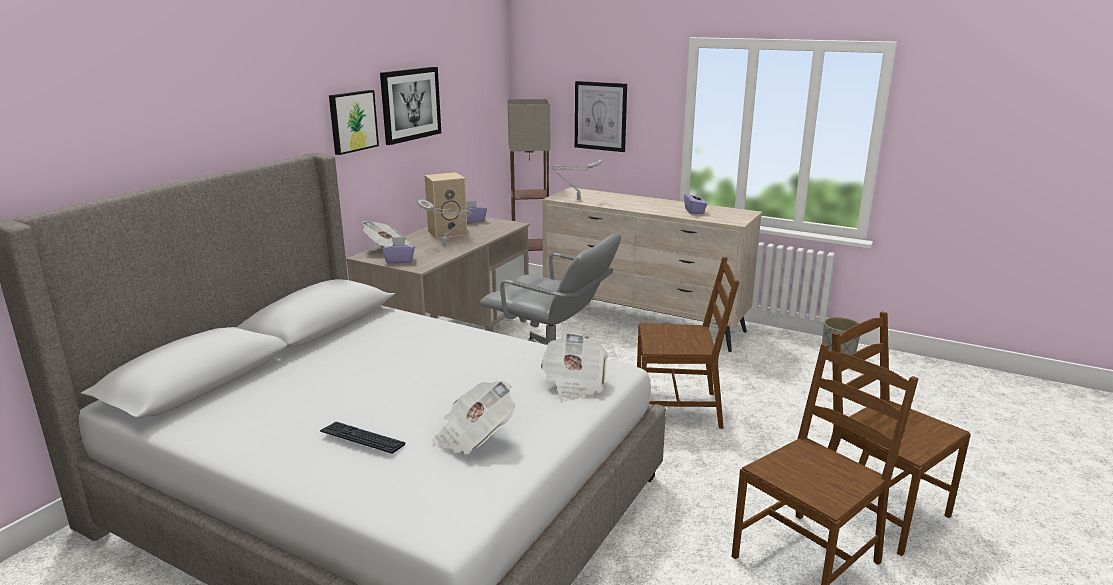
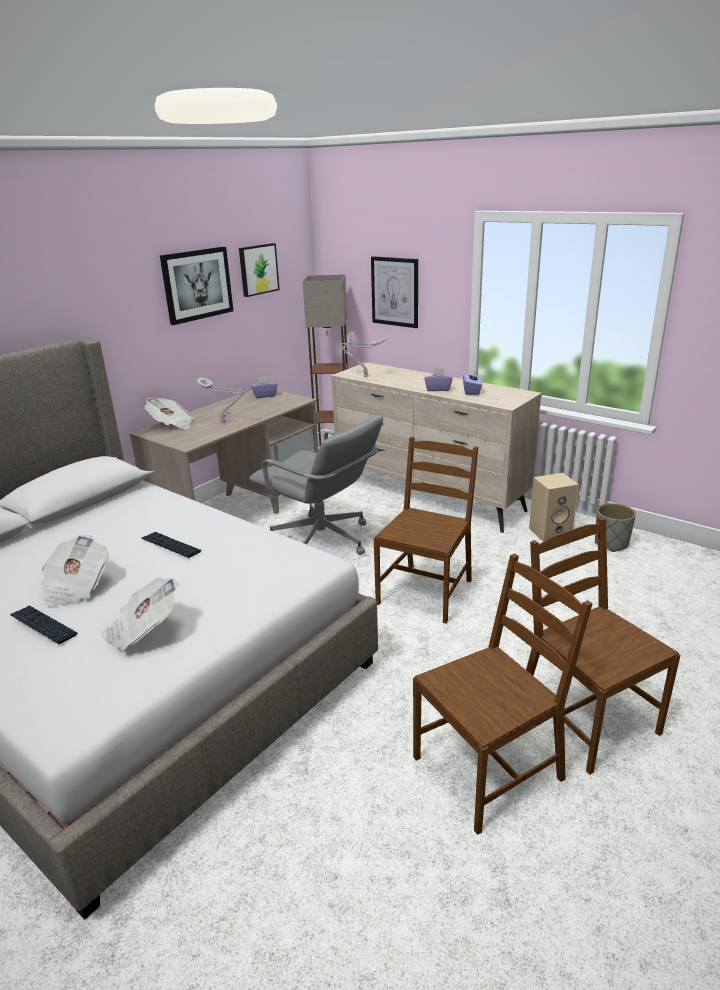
camera: 10 degrees right, 5 degrees up
(352, 121) = (130, 304): picture -> picture (258, 269)
(399, 260) = (174, 437): purple tissue box -> purple tissue box (437, 389)
(448, 232) = (235, 407): beige speaker -> beige speaker (550, 531)
(451, 361) = (171, 545): none -> keyboard
(574, 384) = (270, 577): newspaper -> newspaper (76, 587)
(678, 408) = (425, 591): brown chair -> brown chair turned 75 degrees counterclockwise

